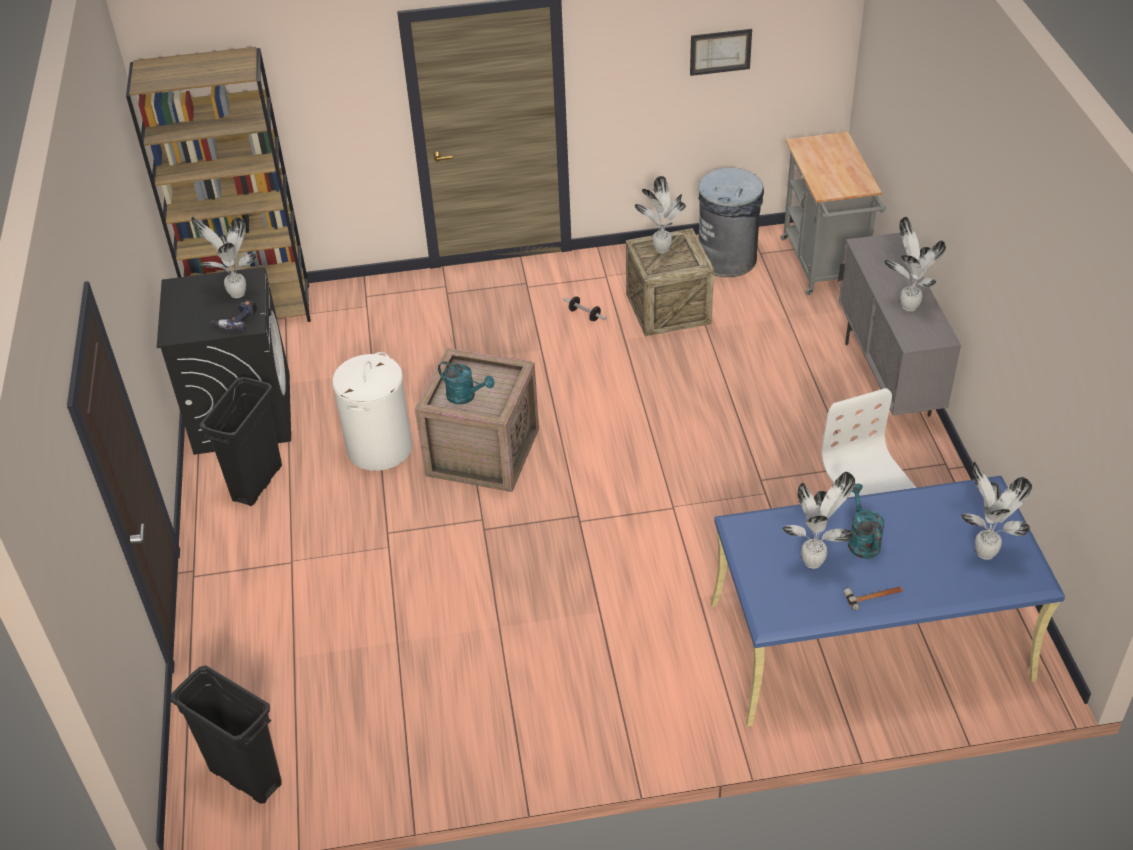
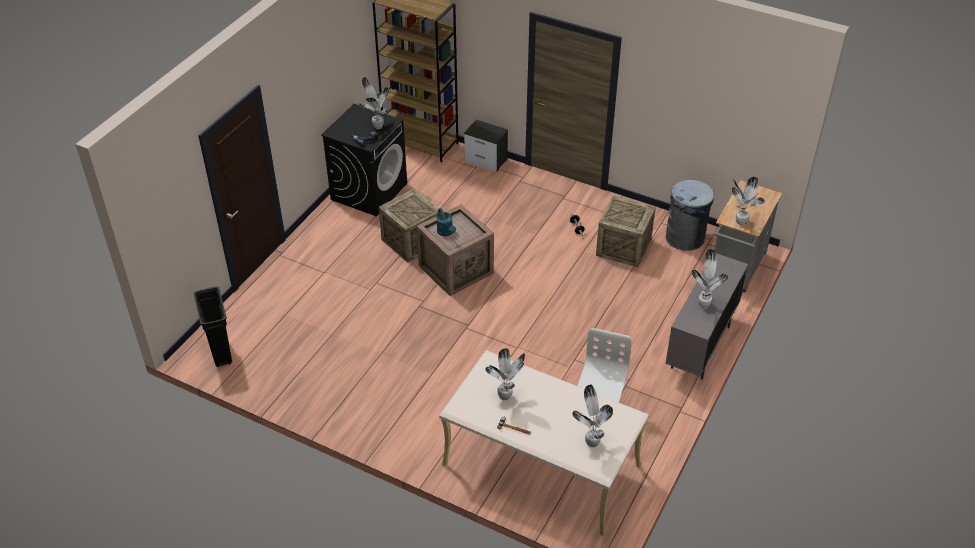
camera: 35 degrees right, 0 degrees up
(257, 483) = (344, 228): black trash can -> none
(373, 289) = (486, 161): none -> nightstand
(380, 448) = (412, 241): white laundry basket -> crate
(660, 249) = (625, 209): potted plant -> potted plant (740, 222)
(720, 51) = (712, 109): picture -> none
(861, 540) = (539, 401): turquoise watering can -> none
(867, 641) = (540, 465): blue desk -> beige desk

